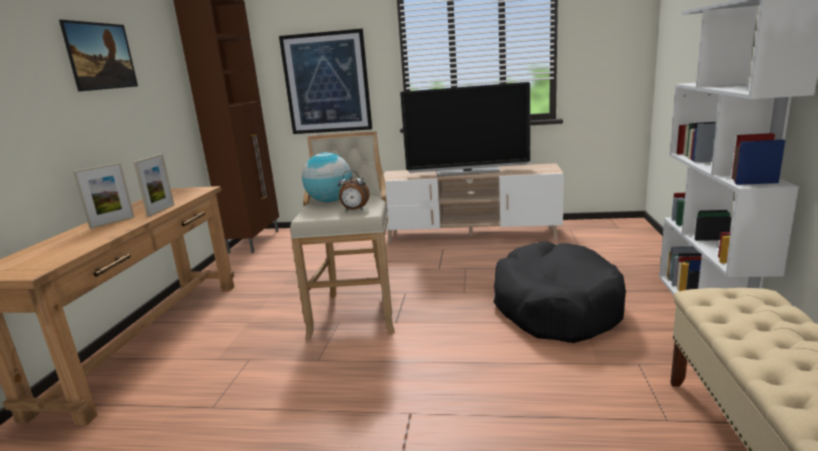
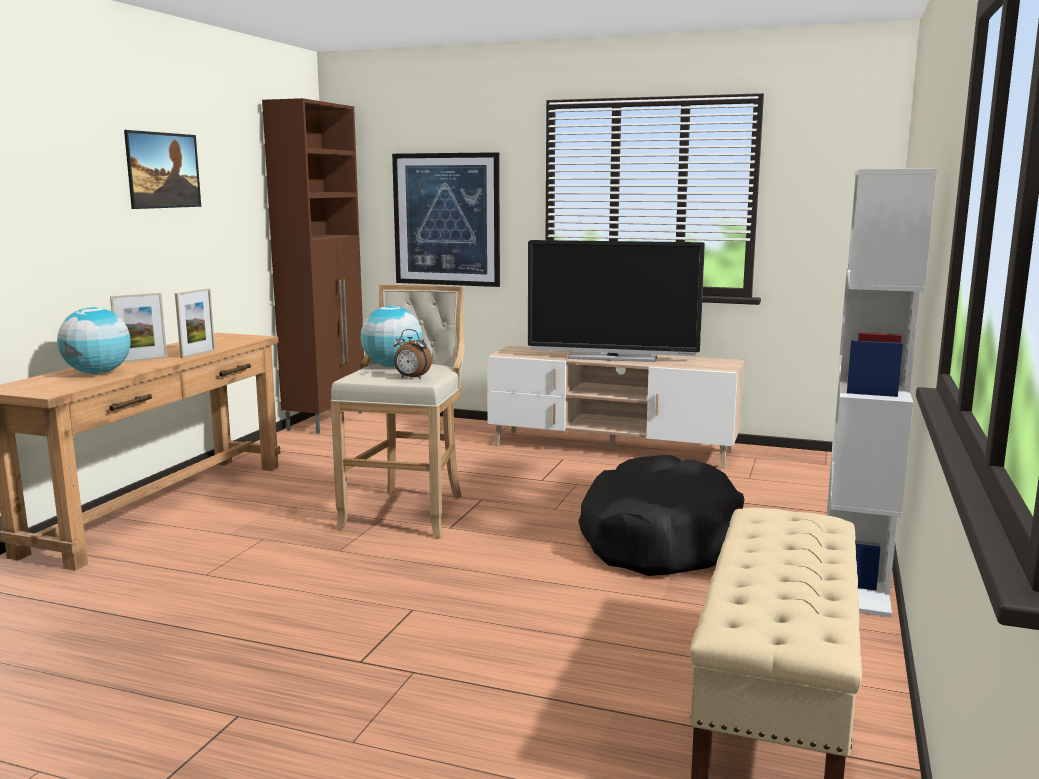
camera: 10 degrees right, 5 degrees down
(75, 242) = (98, 373): none -> globe

